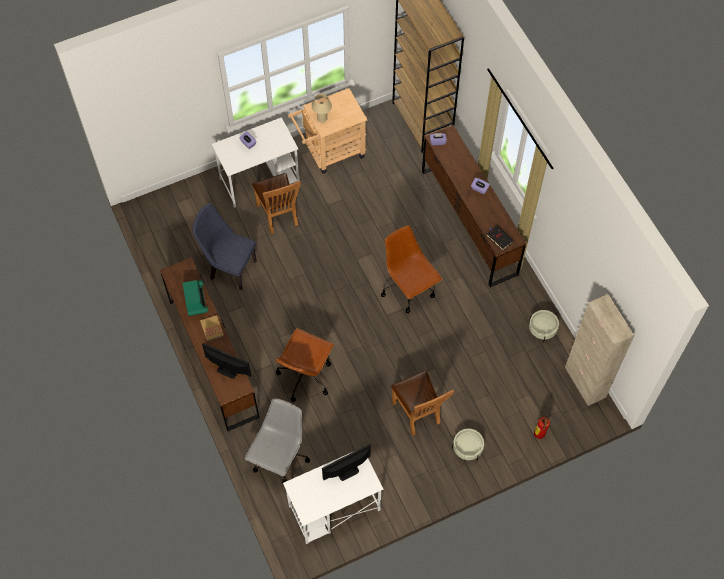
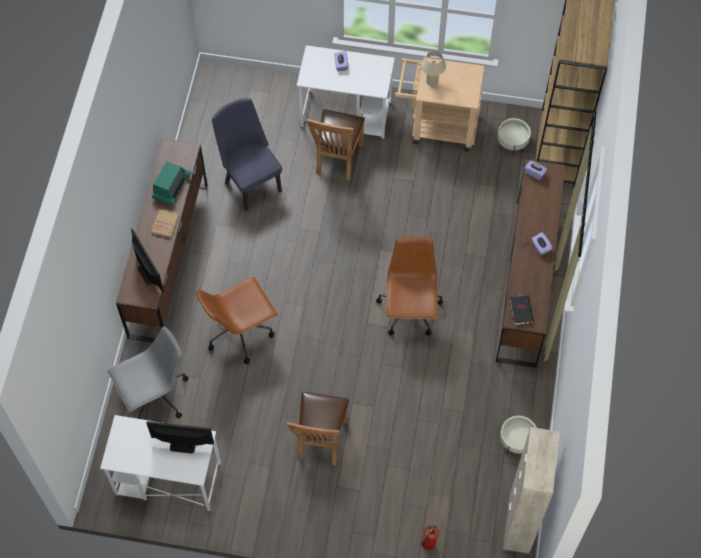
camera: 35 degrees right, 0 degrees up
(467, 448) = (343, 508): beige planter -> beige planter (512, 140)

